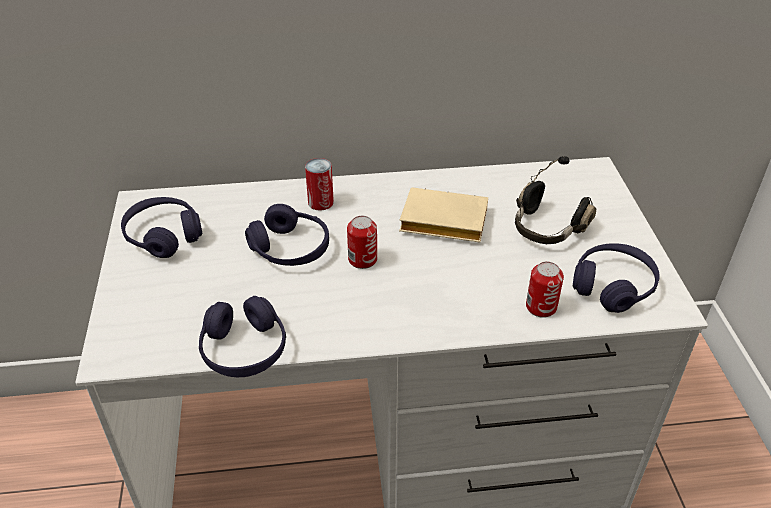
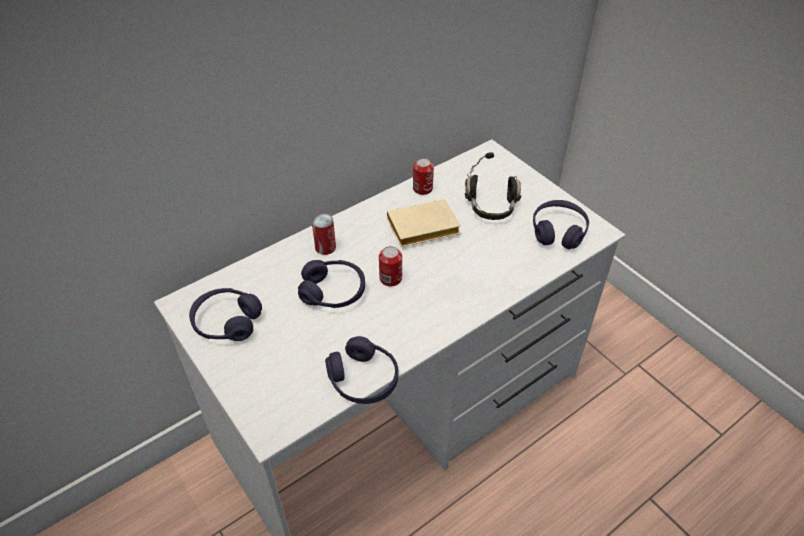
camera: 30 degrees left, 5 degrees up
(541, 307) = (527, 263): can -> can (422, 189)

